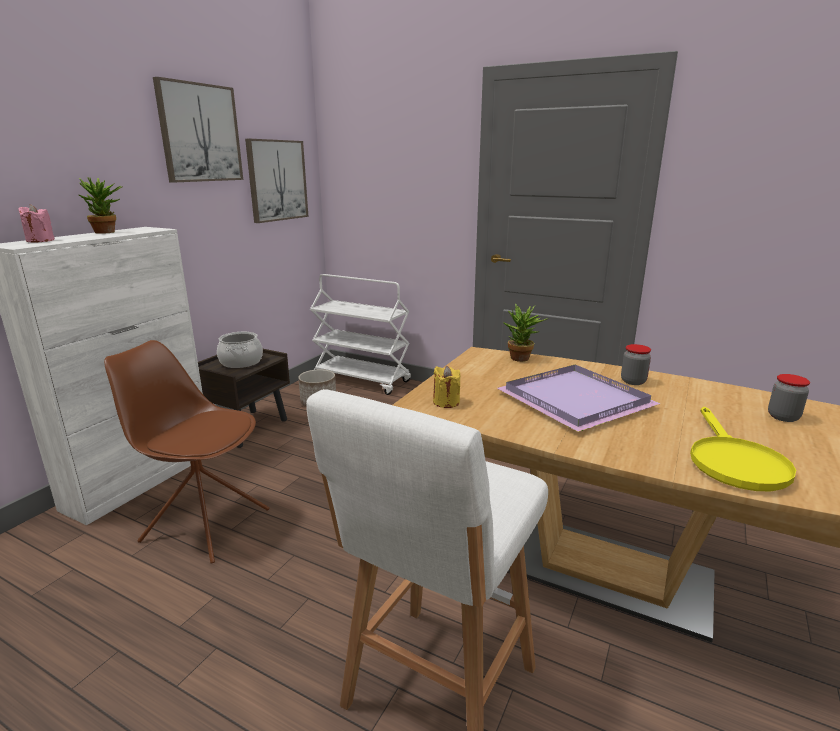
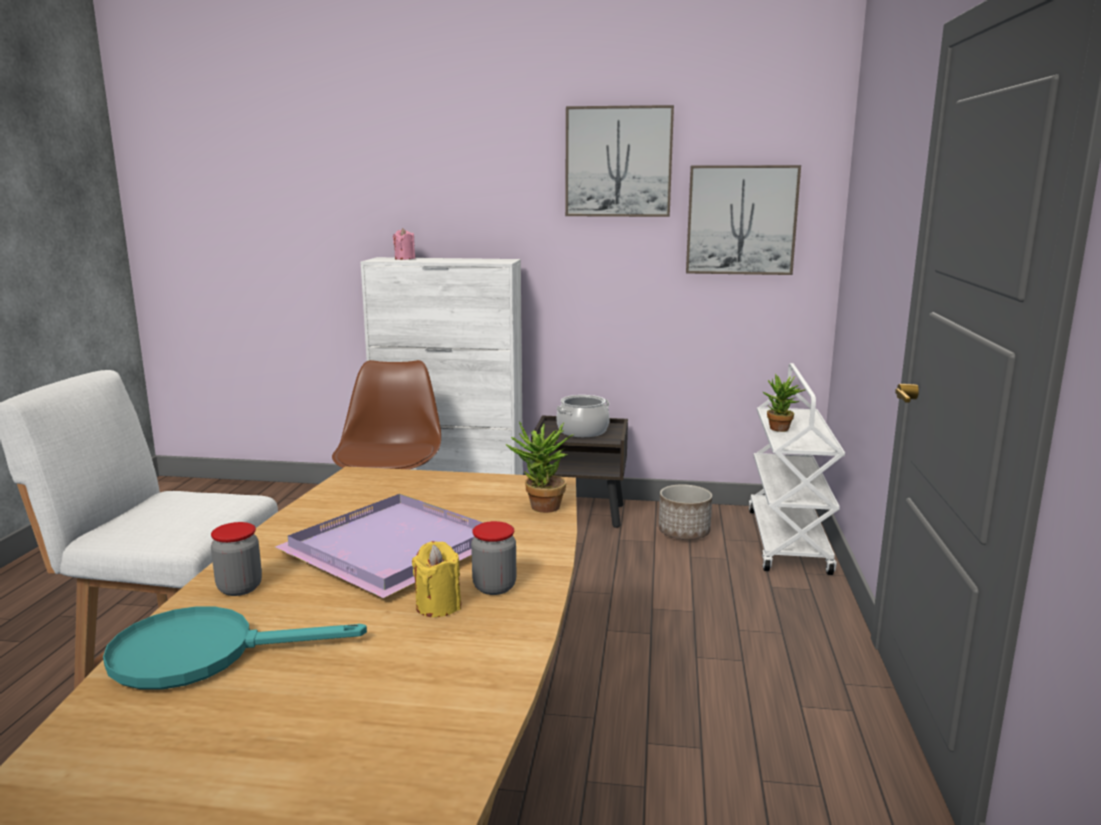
camera: 70 degrees right, 5 degrees down
(108, 232) = (466, 259): potted plant -> potted plant (781, 430)
(446, 402) = (361, 485): yellow candle -> yellow candle (438, 606)
(733, 461) = (204, 653): yellow frying pan -> turquoise frying pan
(783, 417) = (380, 722): jar -> jar (239, 588)

